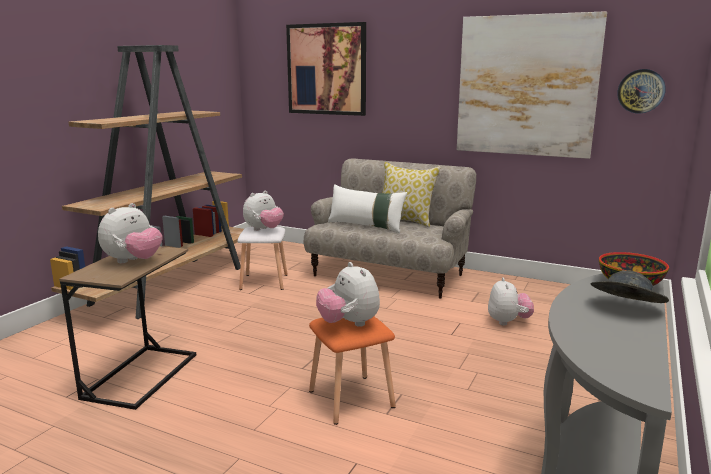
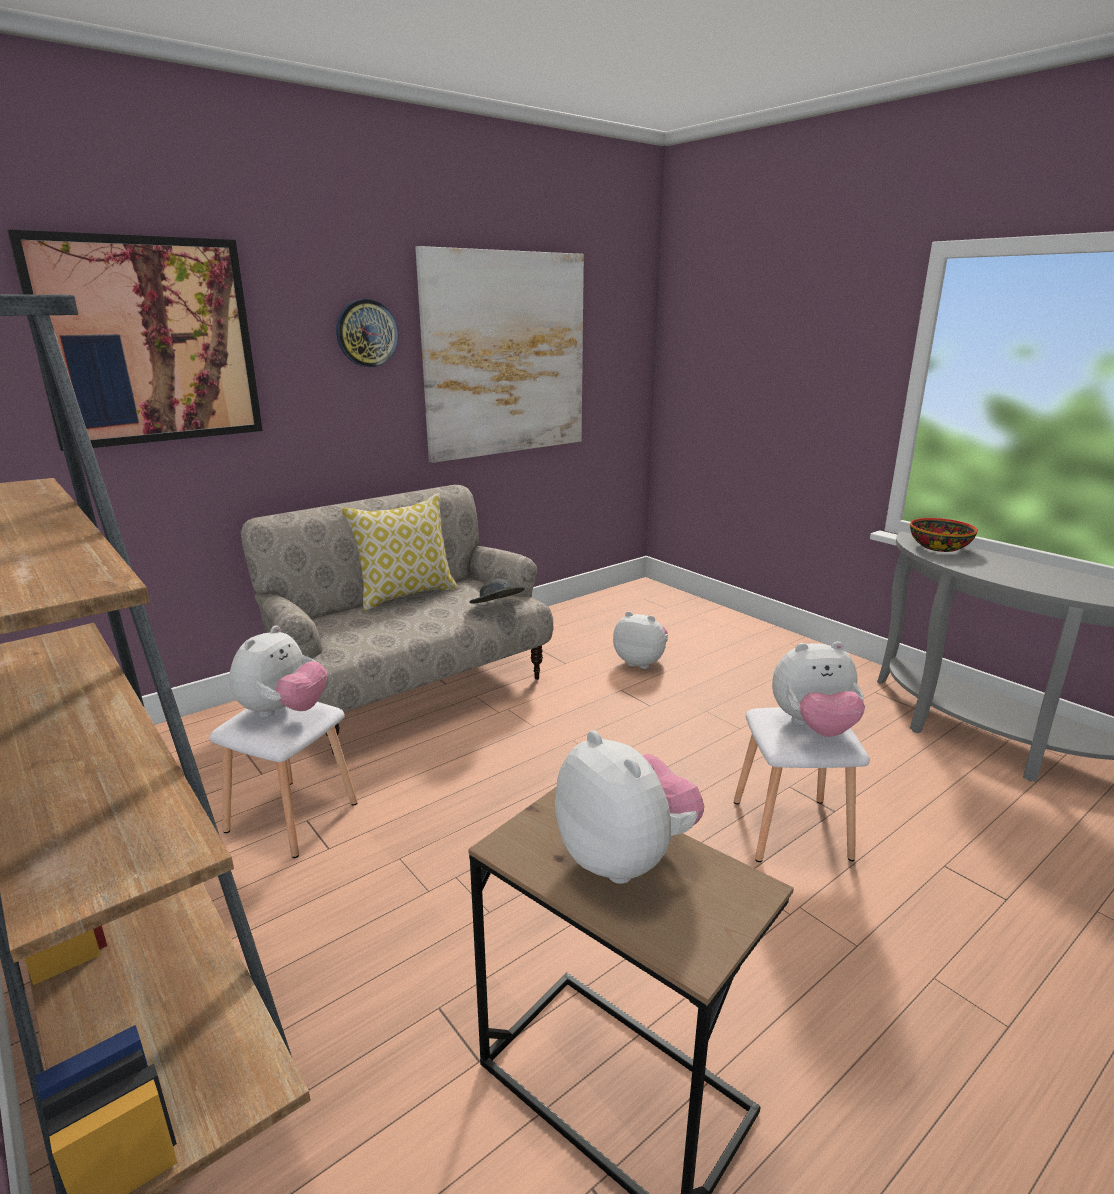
camera: 65 degrees left, 5 degrees up
(264, 230) = (283, 712): plush toy -> plush toy turned 45 degrees clockwise
(352, 399) = (792, 828): orange stool -> white stool
(366, 226) = (394, 624): white pillow -> none
(625, 308) = (1007, 564): grey hat -> grey hat (497, 608)
(641, 91) = (613, 353): wall clock -> wall clock (366, 333)

